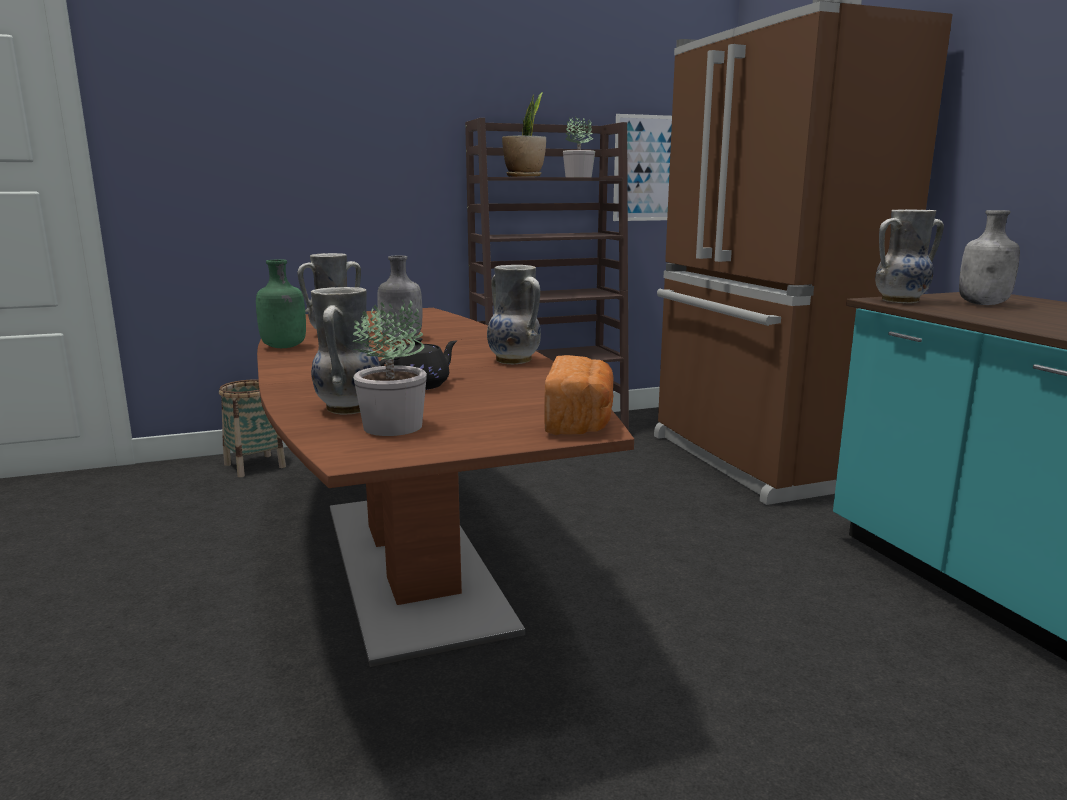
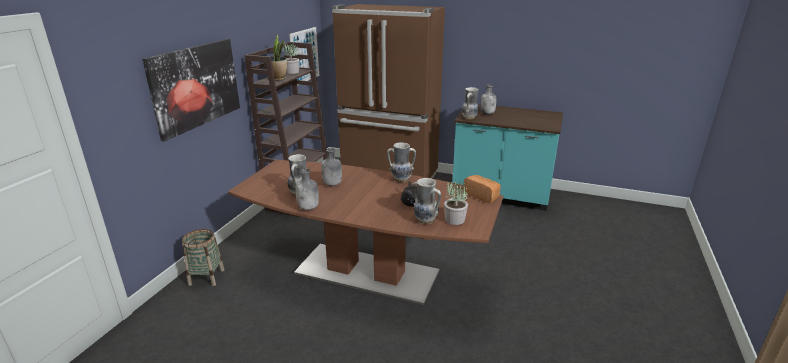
camera: 50 degrees left, 10 degrees up
(284, 347) = (309, 208): green bottle -> grey bottle
(339, 150) = (195, 86): none -> picture

